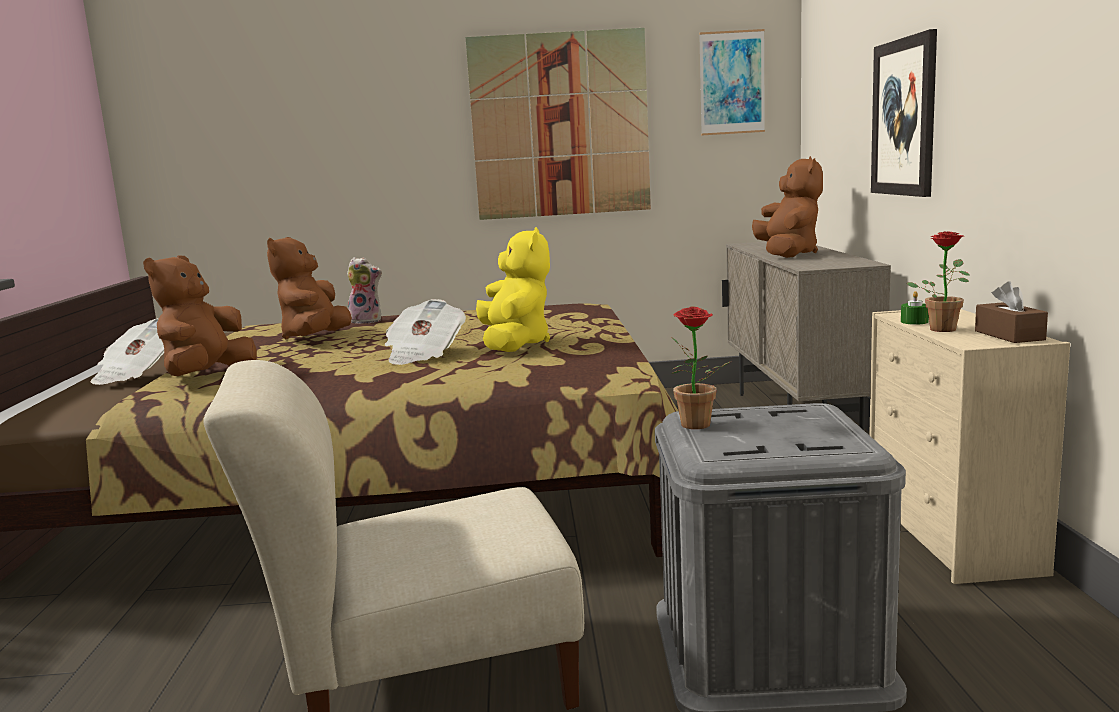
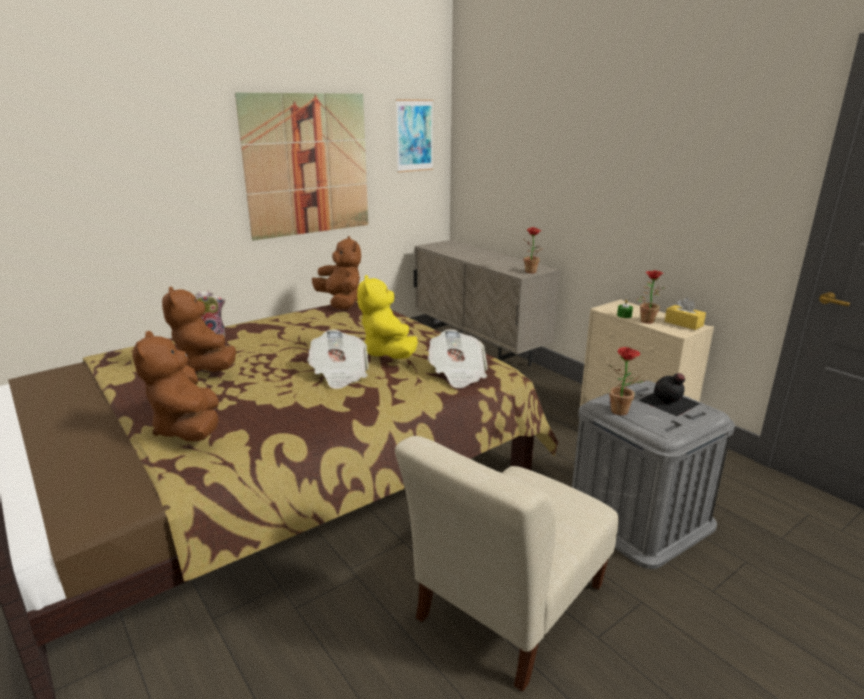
camera: 35 degrees left, 10 degrees up
(137, 374) = (102, 440): newspaper -> newspaper (457, 374)
(514, 344) = (388, 354): yellow plush toy -> yellow plush toy turned 150 degrees counterclockwise
(787, 254) = (481, 259): brown plush toy -> brown plush toy (341, 303)
(804, 427) = (669, 402): none -> black bottle
(833, 266) = (532, 272): none -> potted plant
(904, 117) = (570, 184): picture -> none
(1009, 335) = (683, 323): brown tissue box -> yellow tissue box

